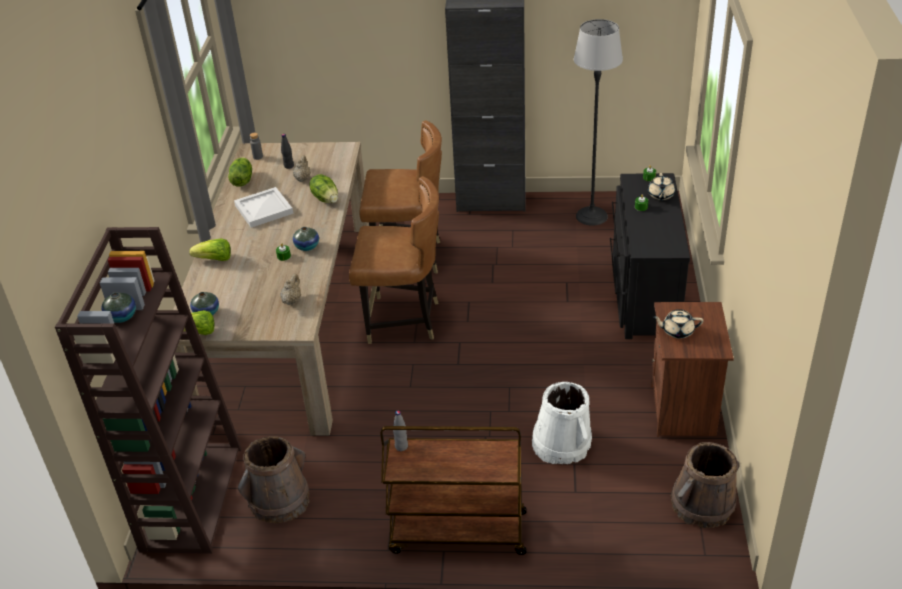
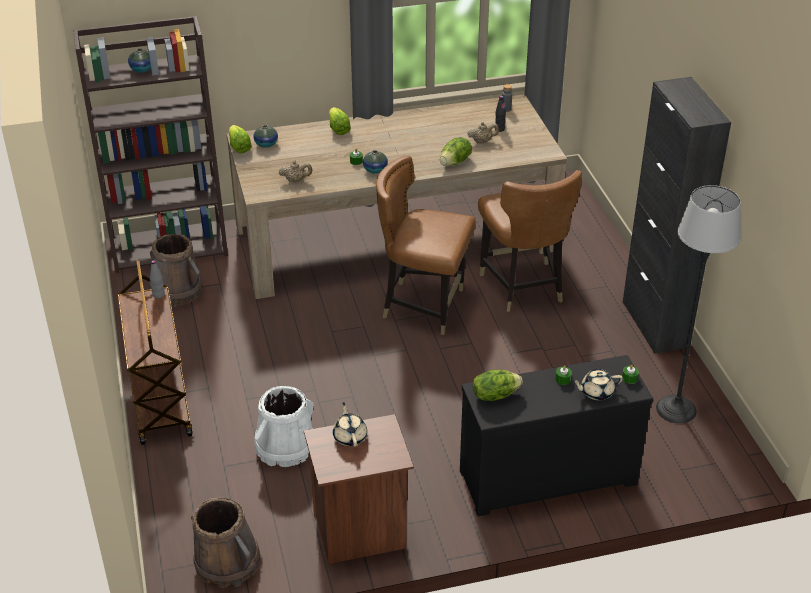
camera: 70 degrees right, 0 degrees up
(242, 181) = (462, 111): lettuce -> lettuce (495, 395)
(263, 209) = (422, 133): white tray -> none
(403, 320) = (423, 306): brown chair -> brown chair turned 120 degrees clockwise

